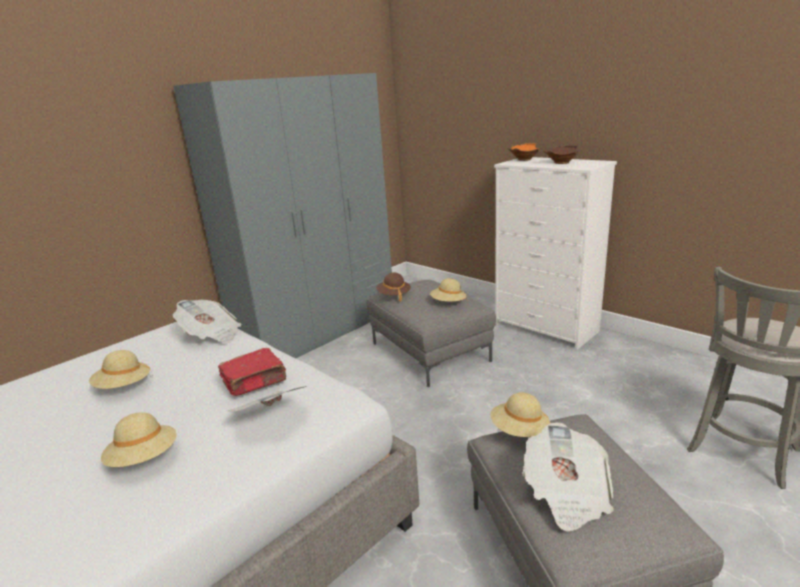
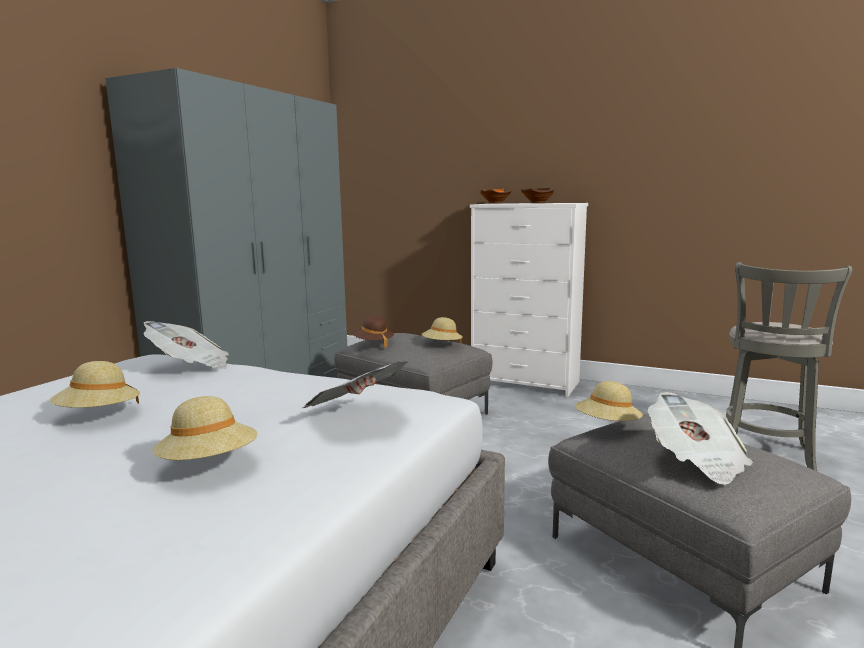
camera: 20 degrees left, 10 degrees down
(255, 381) = (300, 391): red book -> none

